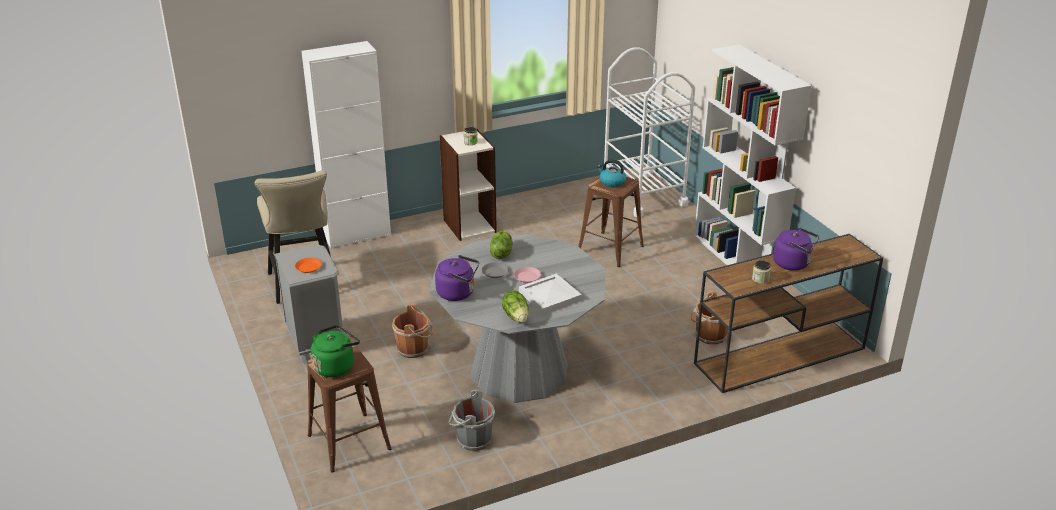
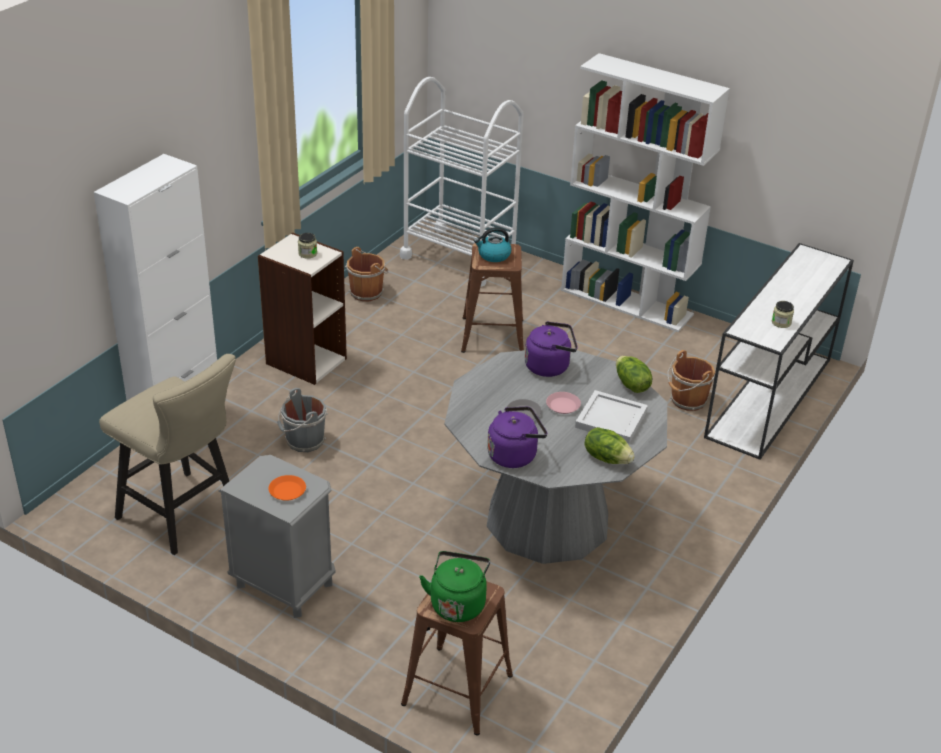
camera: 35 degrees left, 5 degrees up
(414, 349) = (408, 542): brown bucket -> brown bucket (367, 292)
(472, 439) = (584, 621): grey bucket -> grey bucket (303, 441)
(501, 253) = (502, 387): lettuce -> lettuce (631, 385)
(778, 356) = (769, 398): brown console table -> white console table
(793, 264) = (790, 294): purple kettle -> purple kettle (550, 366)

